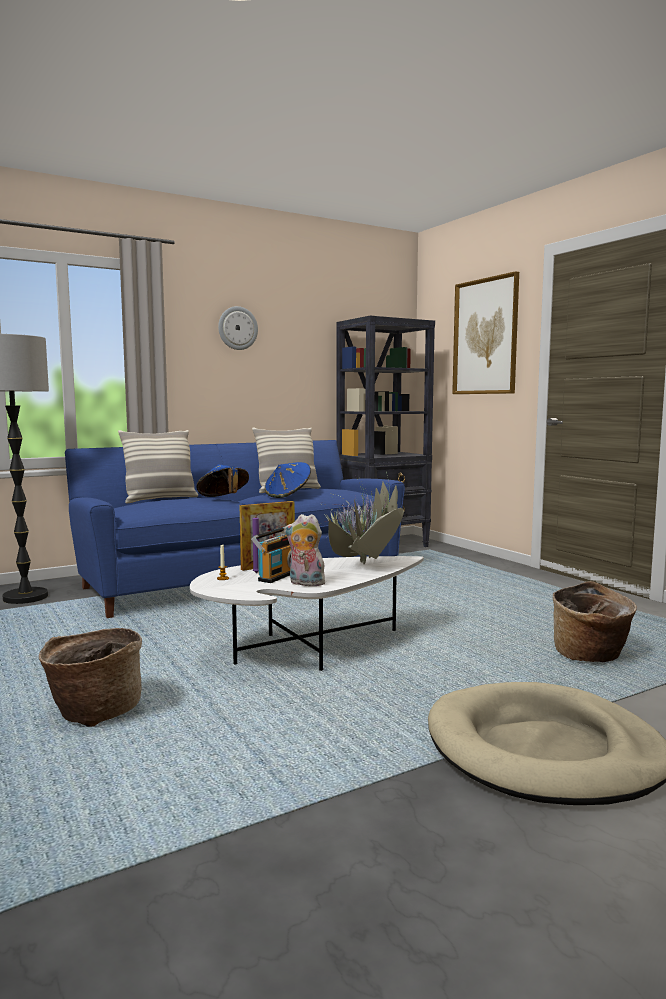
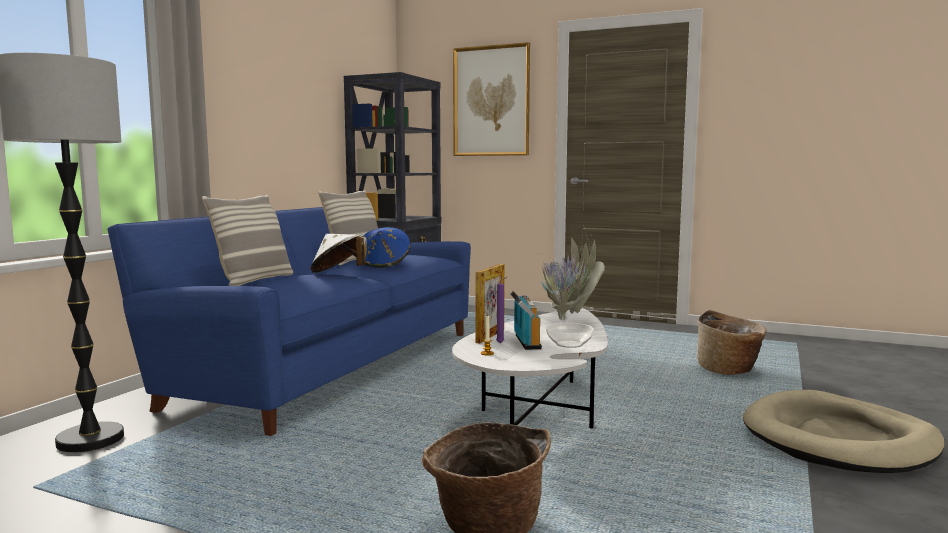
camera: 35 degrees left, 0 degrees up
(223, 499) = (339, 273): blue hat -> white hat
(237, 328) = (261, 74): wall clock -> none
(305, 583) = (569, 344): plush toy -> bowl

